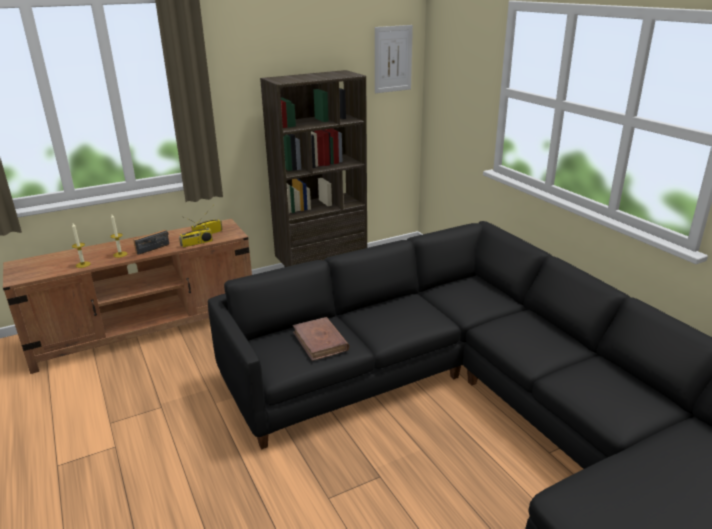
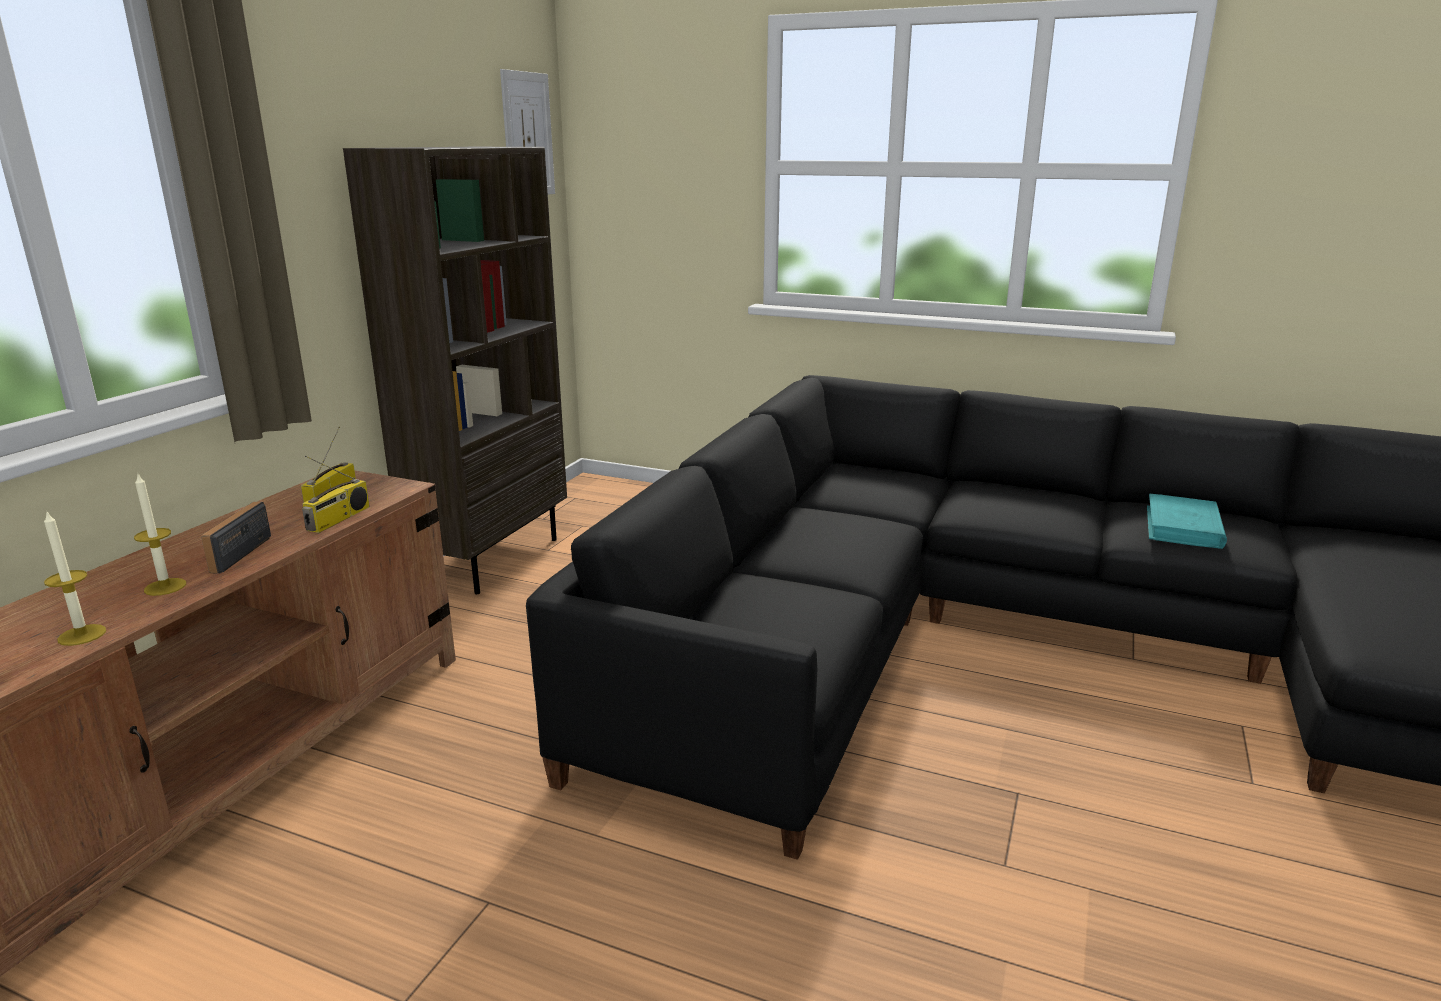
camera: 40 degrees left, 5 degrees down
(320, 341) = (787, 607): brown book -> none
(600, 386) = (1183, 527): none -> turquoise book

